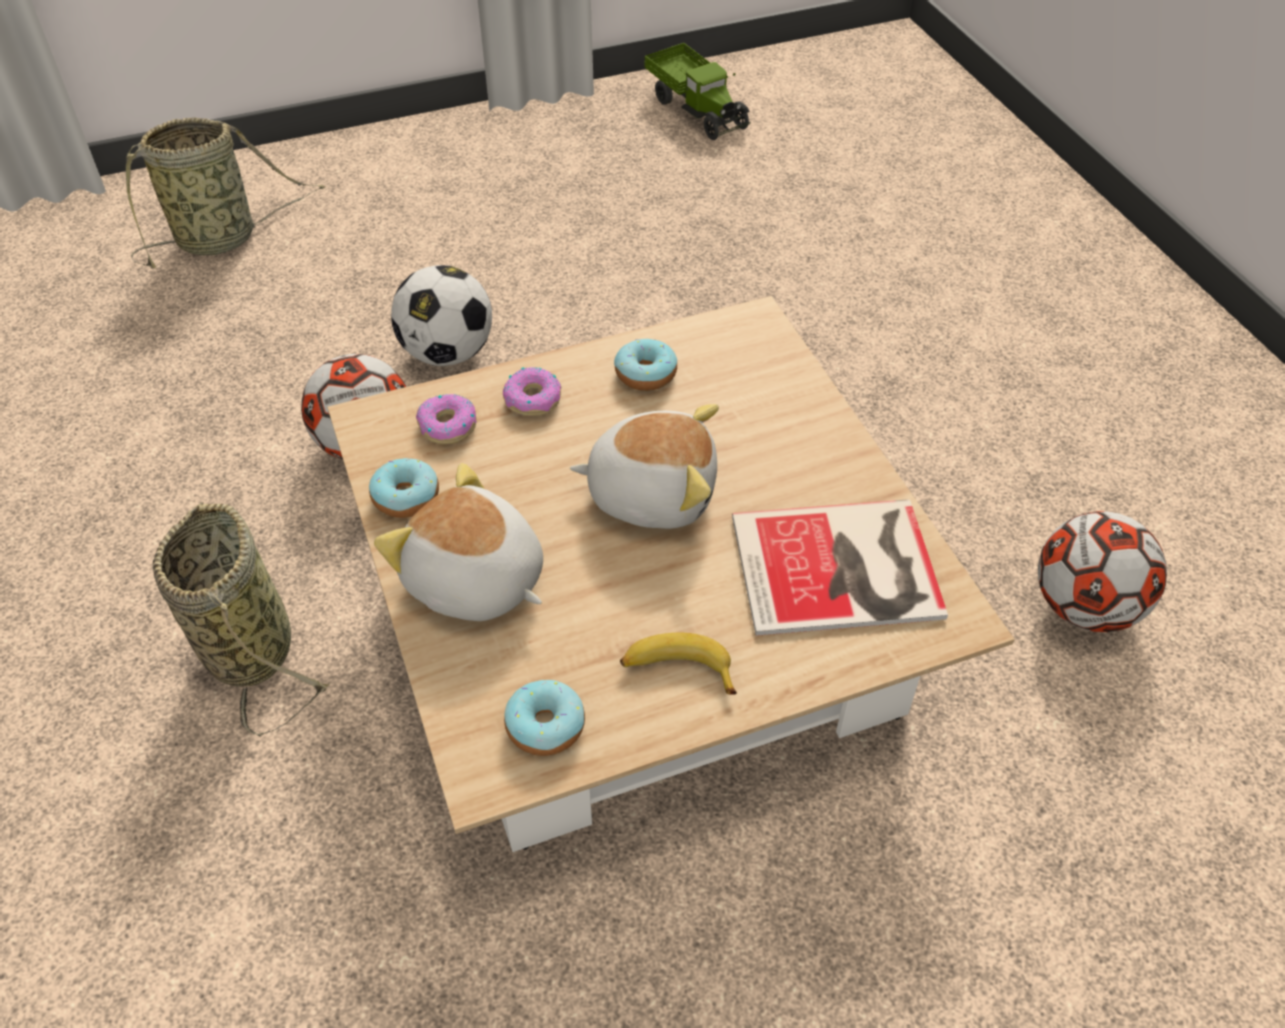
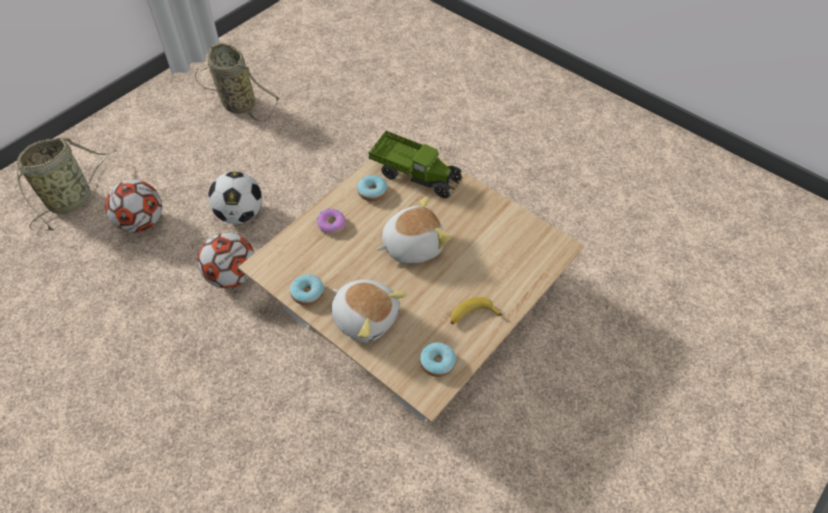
camera: 30 degrees left, 5 degrees up
(248, 644) = (245, 393): basket -> basket (236, 103)
(447, 426) = (302, 252): donut -> none
(474, 582) = (365, 317): plush toy -> plush toy turned 150 degrees counterclockwise
(697, 109) = (277, 41): toy truck -> toy truck (415, 175)
(842, 569) = (507, 245): book -> none
(1084, 607) = (577, 218): football -> football (142, 222)

